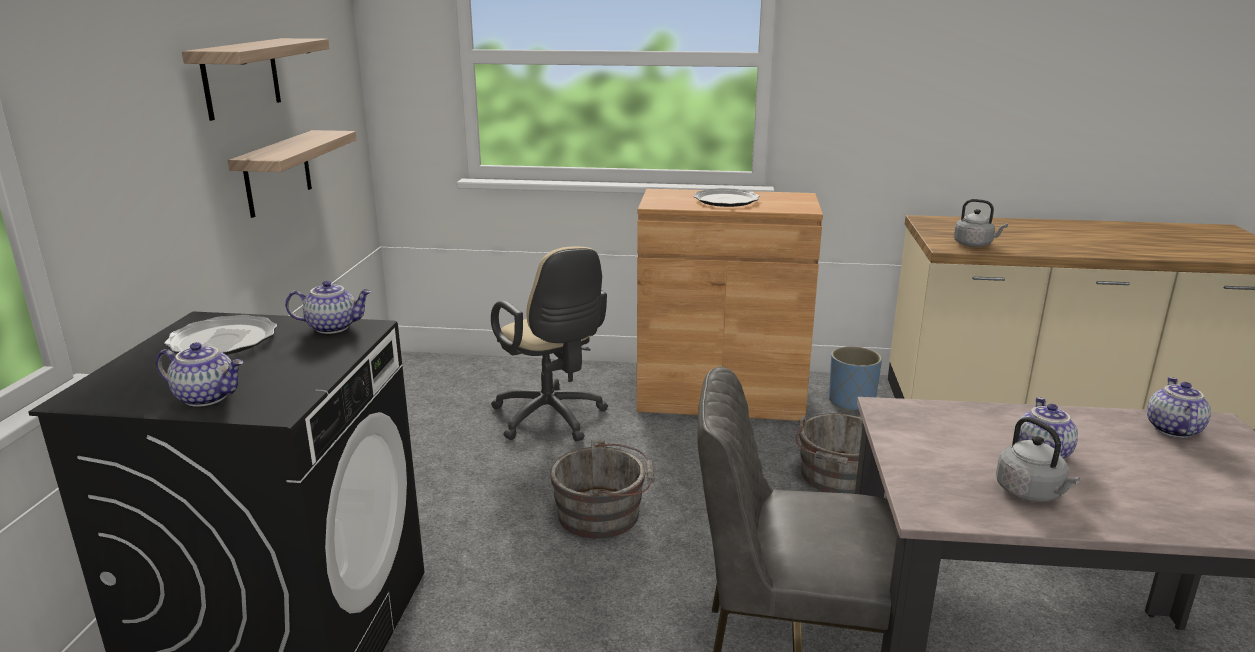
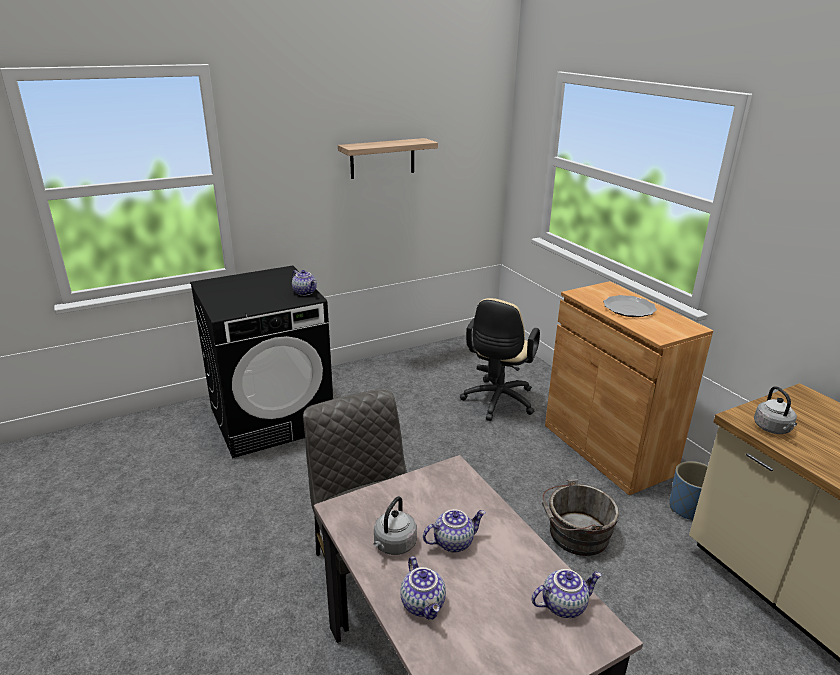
camera: 55 degrees right, 5 degrees up
(208, 397) = (222, 300): teapot -> teapot (424, 604)
(222, 340) = (271, 281): plate -> none
(277, 173) = (402, 209): shelf -> none
(604, 514) = (431, 458): grey bucket -> none

